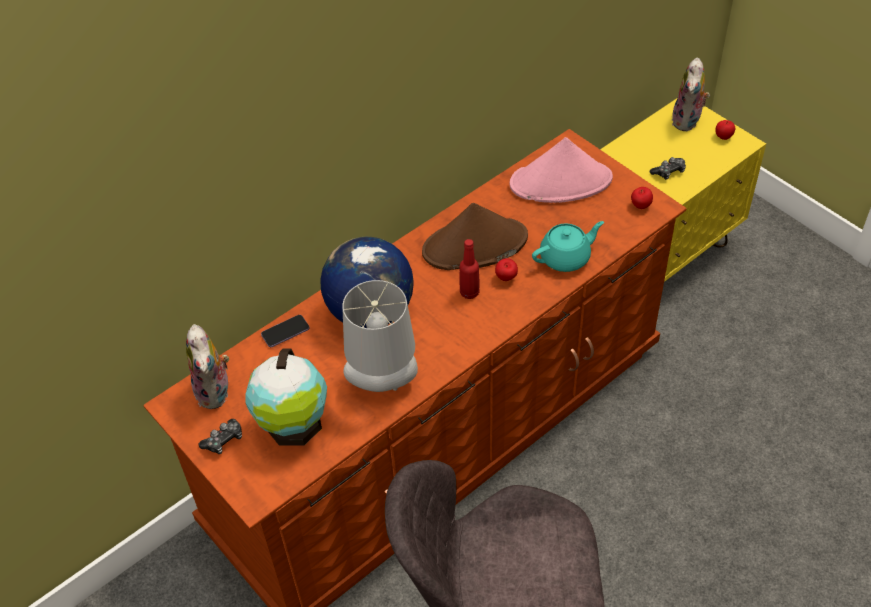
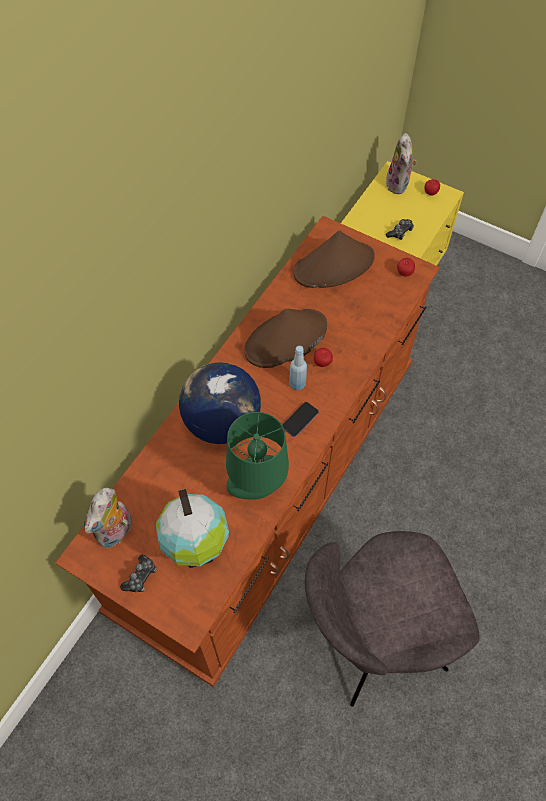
camera: 20 degrees left, 10 degrees up
(216, 391) = (116, 532): plush toy -> plush toy turned 60 degrees clockwise
(285, 332) = (156, 459): phone -> phone (300, 420)
(384, 384) = (258, 486): grey table lamp -> green table lamp
(469, 292) = (297, 384): red bottle -> blue bottle
(561, 182) = (334, 265): pink hat -> brown hat
(566, 258) = (363, 333): turquoise teapot -> none

